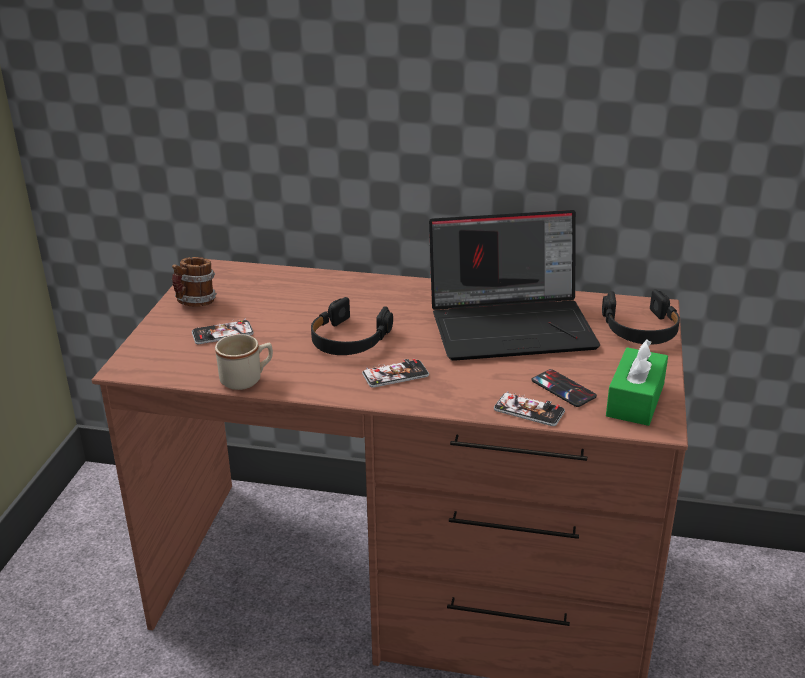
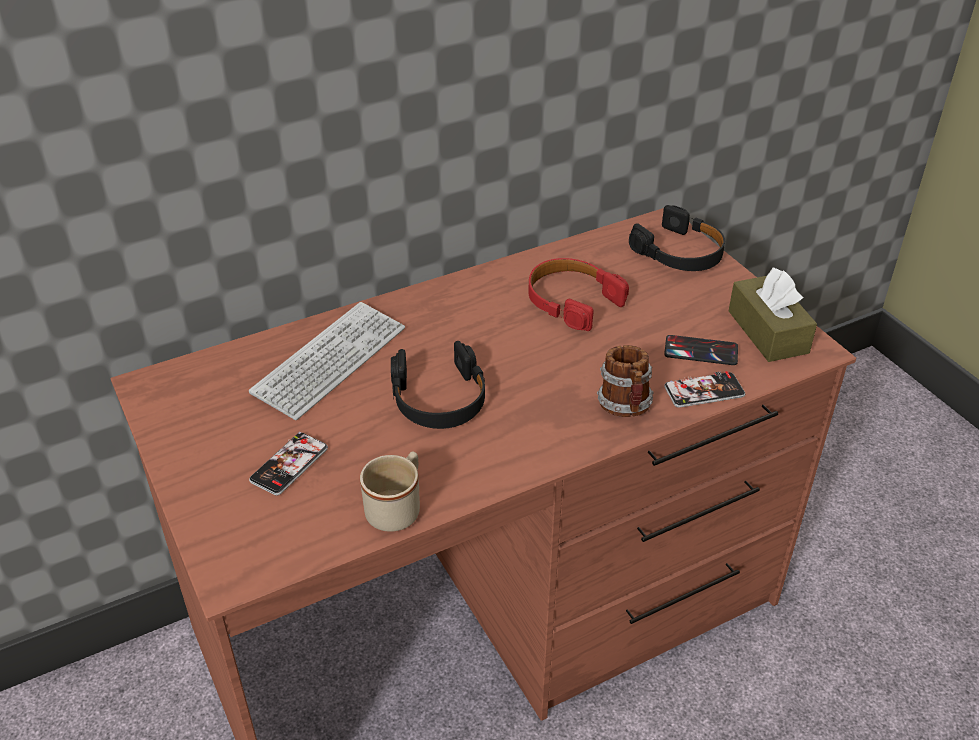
camera: 40 degrees left, 10 degrees up
(195, 303) = (199, 441): mug -> mug (625, 407)
(314, 296) = (330, 361): none -> keyboard
(395, 375) = (540, 417): phone -> none
(513, 325) = (572, 301): laptop -> red headphones
(635, 400) = (767, 332): green tissue box -> brown tissue box

